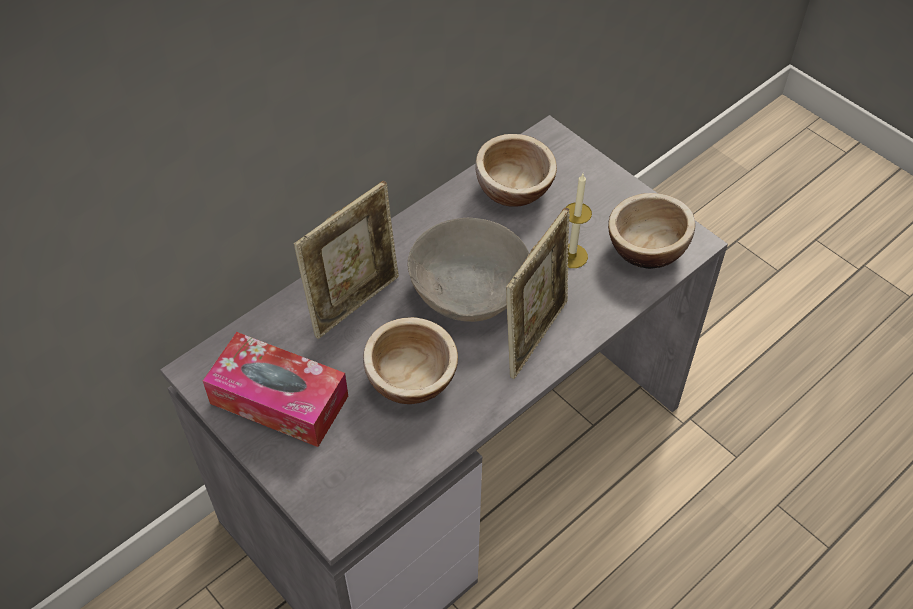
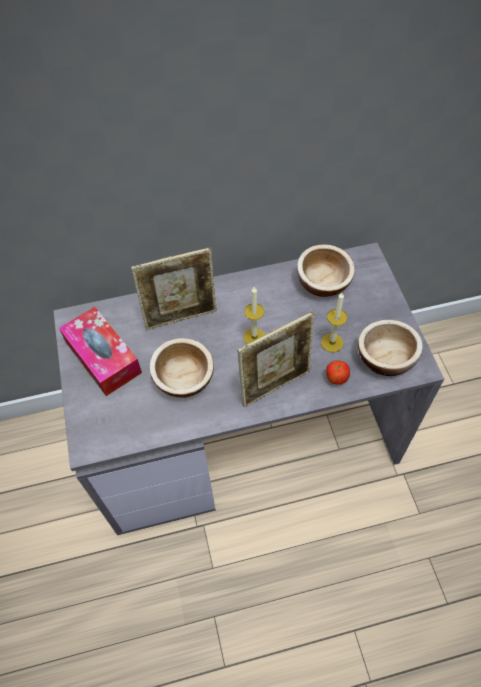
camera: 30 degrees right, 5 degrees up
(470, 289) = (254, 337): grey bowl -> candle
(604, 295) = (336, 378): none -> apple

